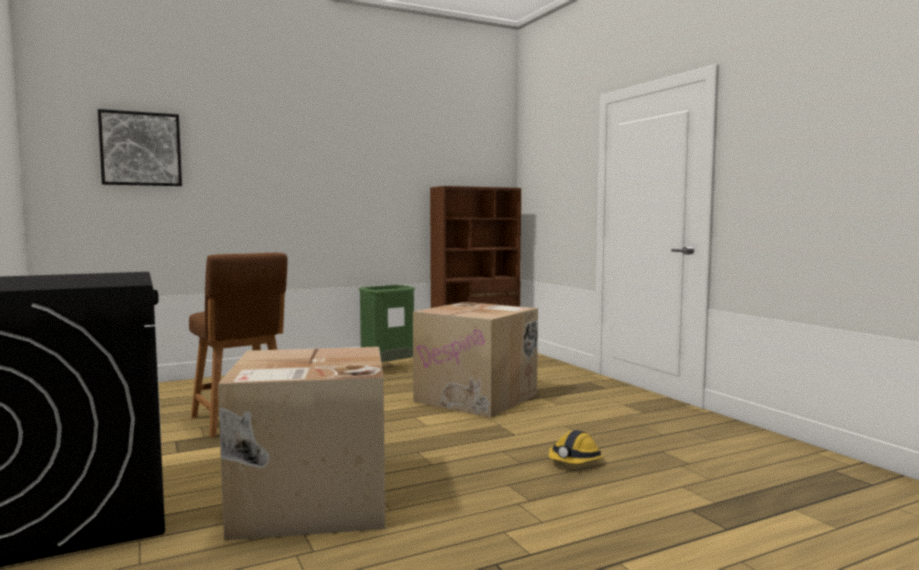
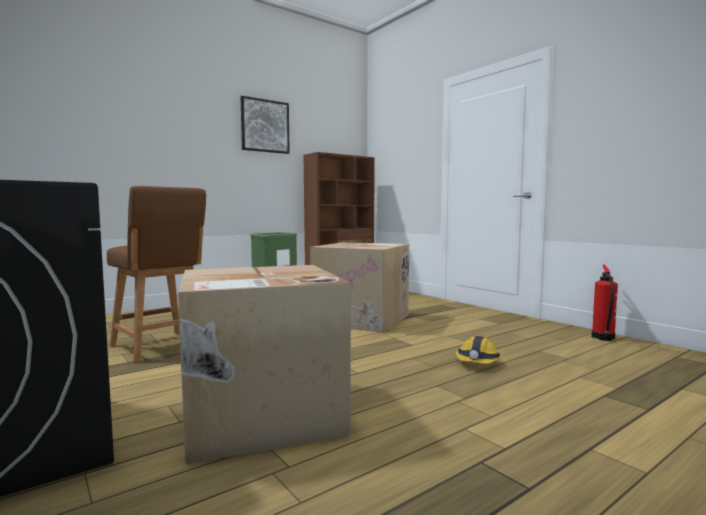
camera: 10 degrees left, 0 degrees up
(141, 149) = (48, 103): picture -> picture (265, 126)
(760, 440) = (603, 338): none -> fire extinguisher

